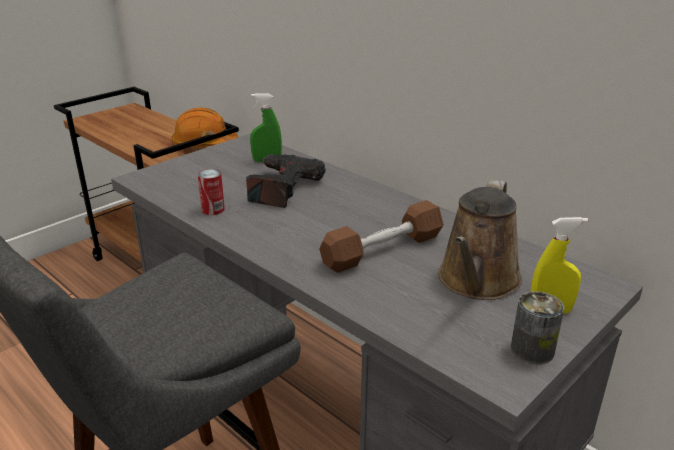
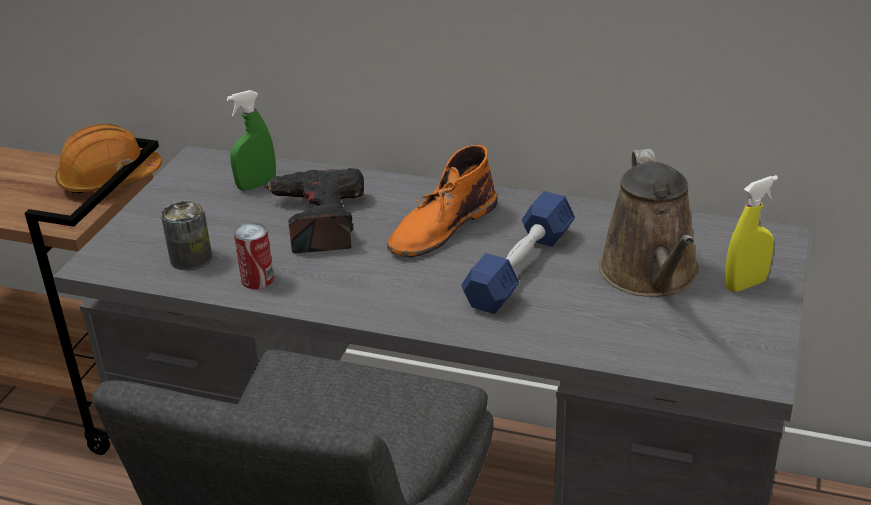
camera: 25 degrees left, 5 degrees up
(354, 211) = (441, 227): none -> orange boot
(383, 250) = (520, 269): brown dumbbell -> blue dumbbell
(532, 350) = (759, 332): can -> can (191, 258)

